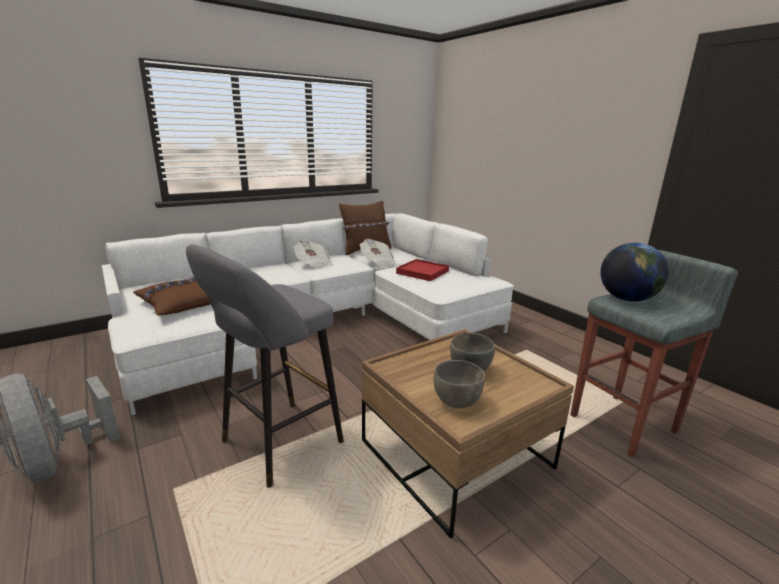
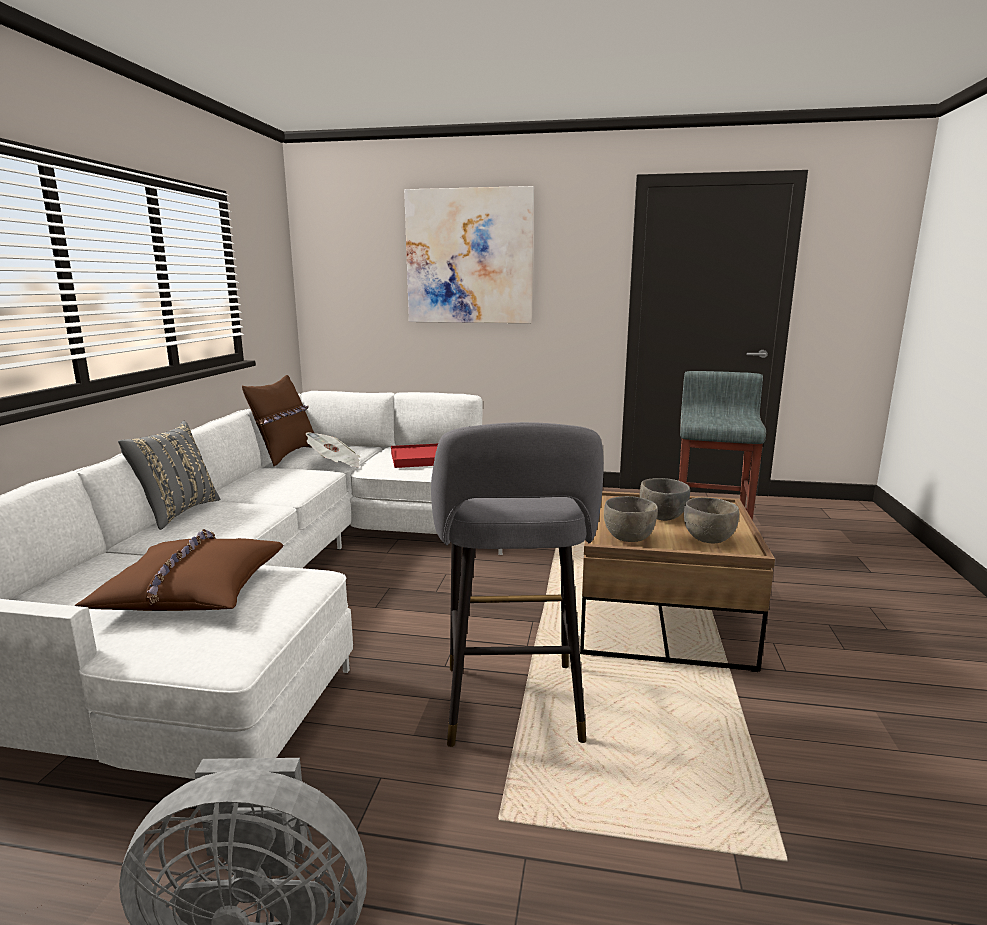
camera: 45 degrees left, 5 degrees down
(261, 266) = (177, 512): none -> grey pillow
(313, 264) = (256, 488): newspaper -> none
(404, 371) = (628, 538): none -> grey bowl
(535, 123) = (469, 257): none -> picture
(627, 299) = (701, 418): globe -> none

